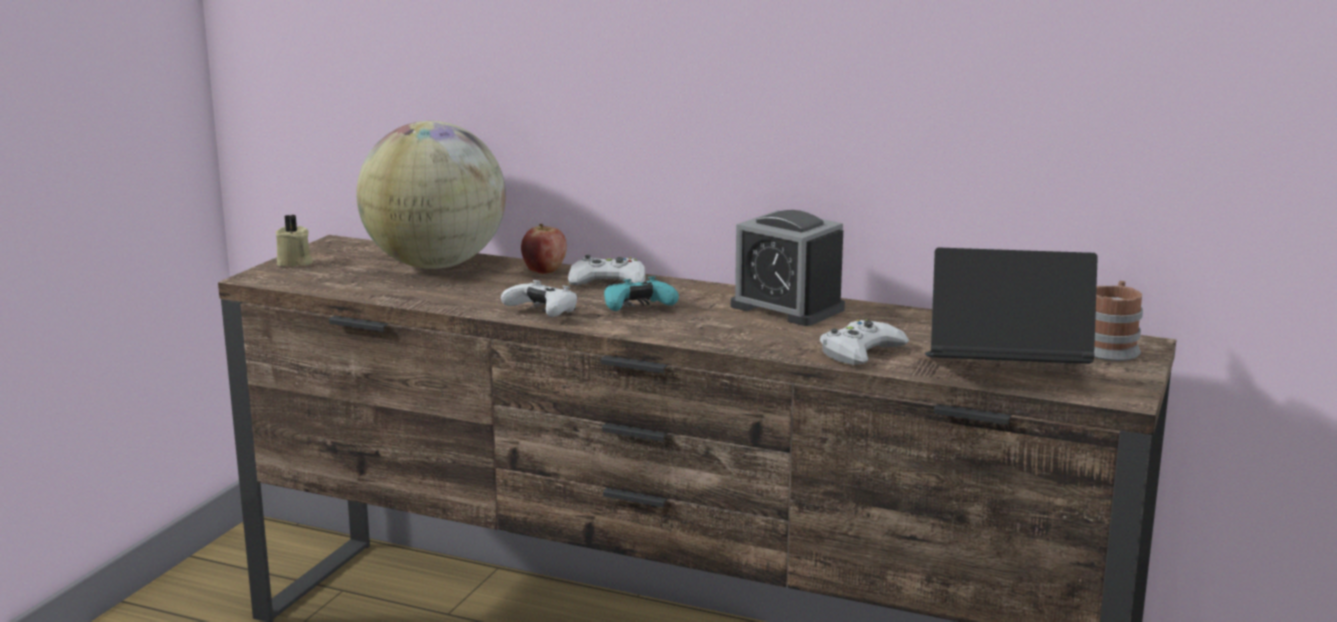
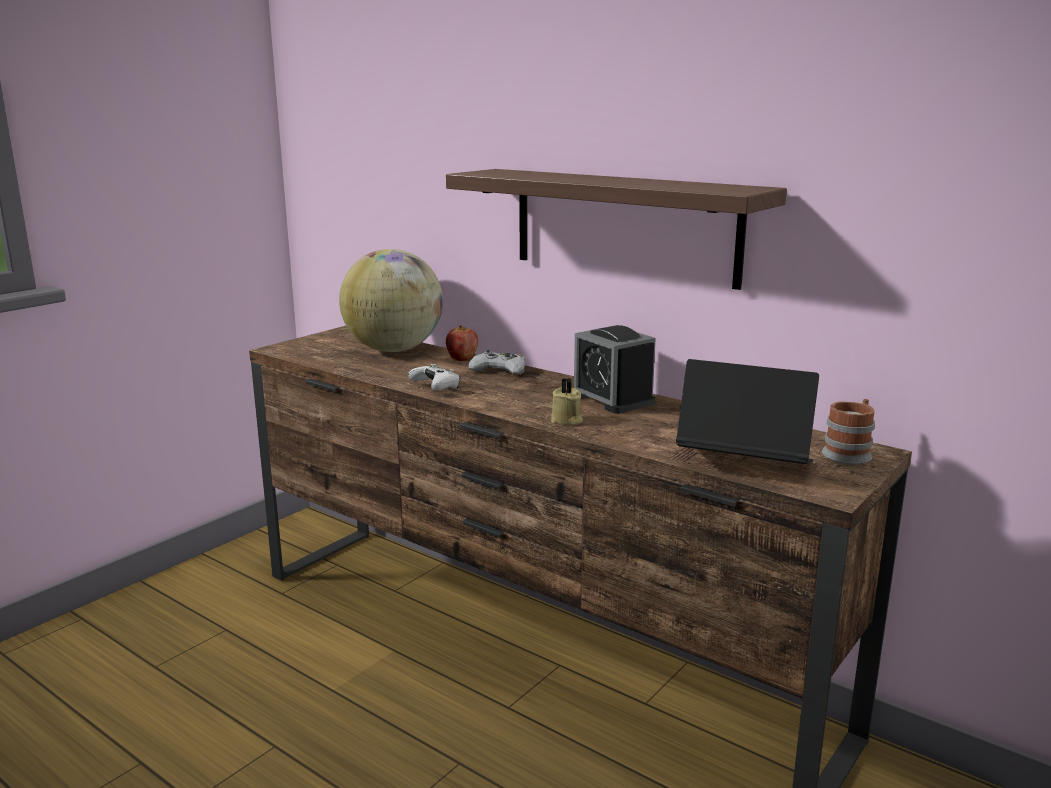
camera: 15 degrees right, 0 degrees up
(295, 262) = (307, 341): beige candle -> beige candle (566, 420)
(637, 308) = (504, 390): turquoise game controller -> none
(781, 77) = (624, 225): none -> shelf
(860, 352) = (642, 437): white game controller -> none

